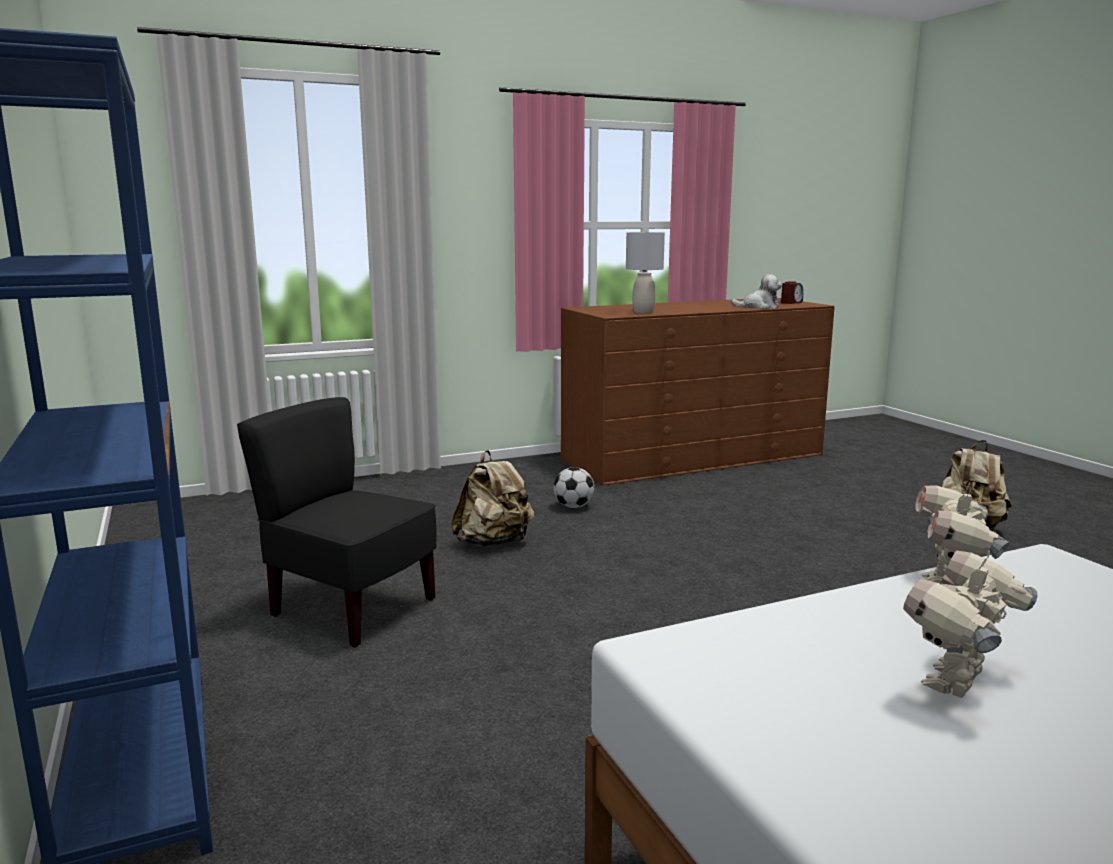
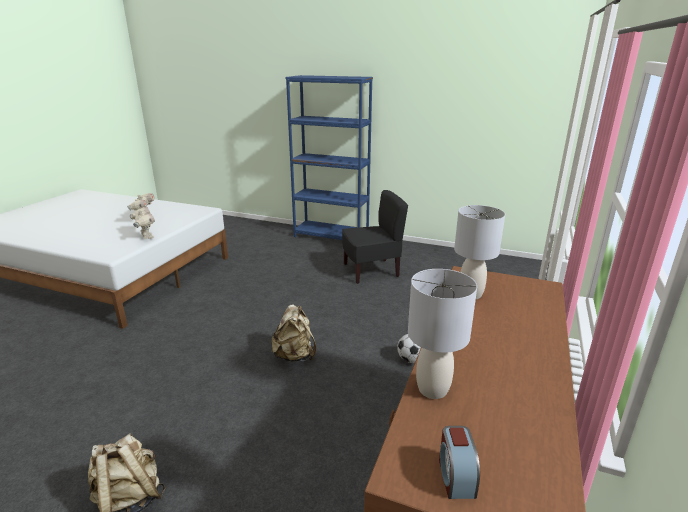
camera: 135 degrees right, 10 degrees up
(494, 543) = (391, 314): beige backpack -> beige backpack (295, 356)
(759, 307) = (433, 389): plush toy -> grey table lamp

